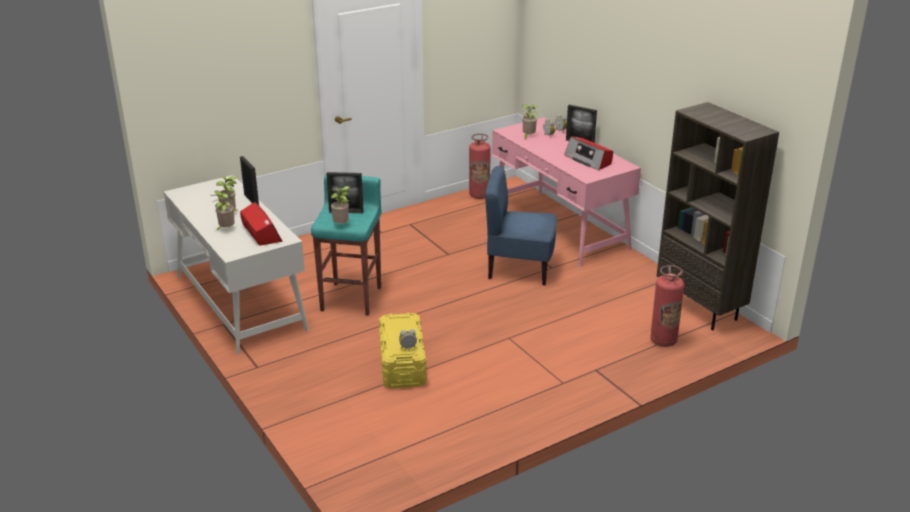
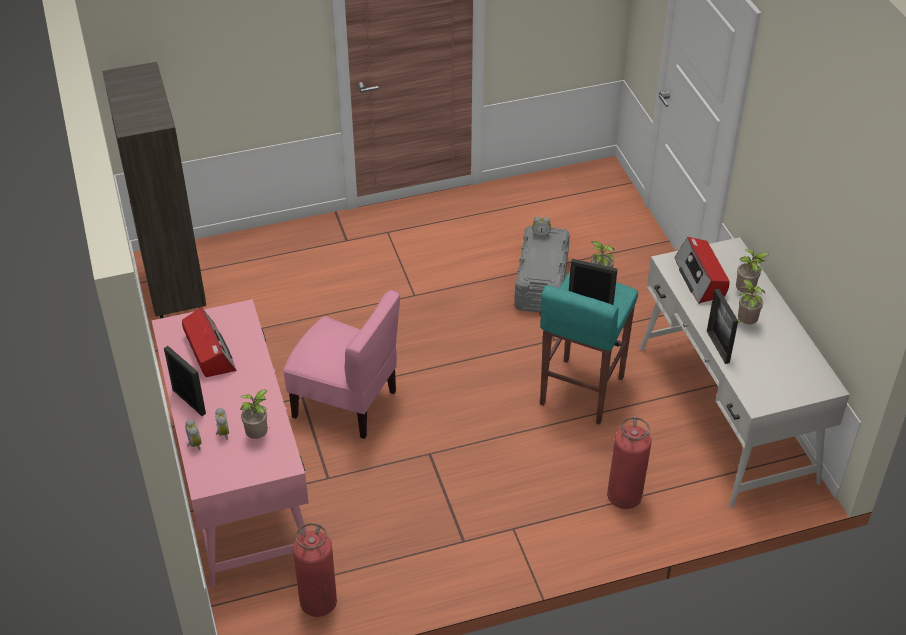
camera: 165 degrees left, 15 degrees up
(402, 364) = (541, 283): yellow storage box -> grey storage box
(519, 269) = (346, 403): blue chair -> pink chair
(663, 341) = (252, 261): fire extinguisher -> fire extinguisher (624, 497)

